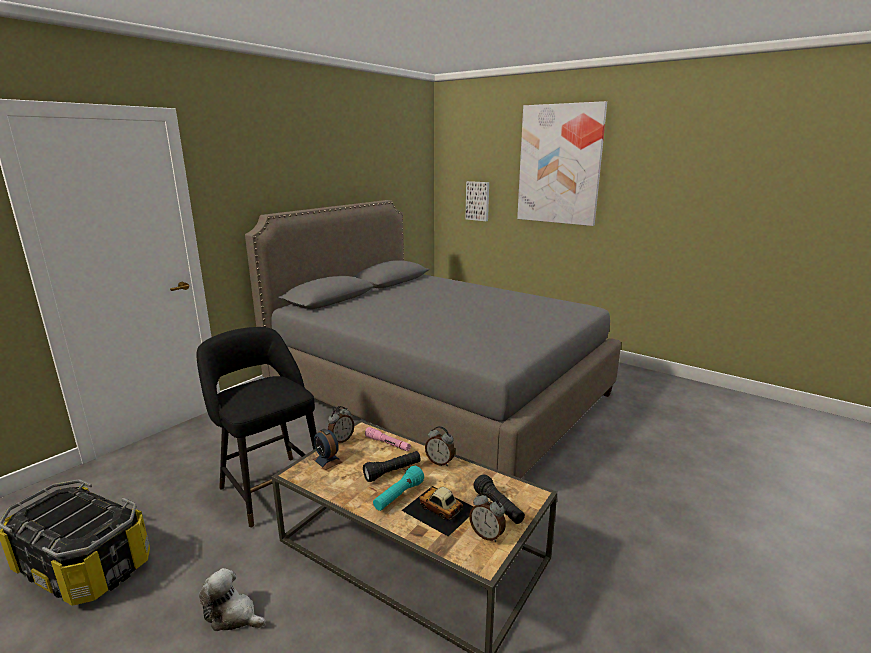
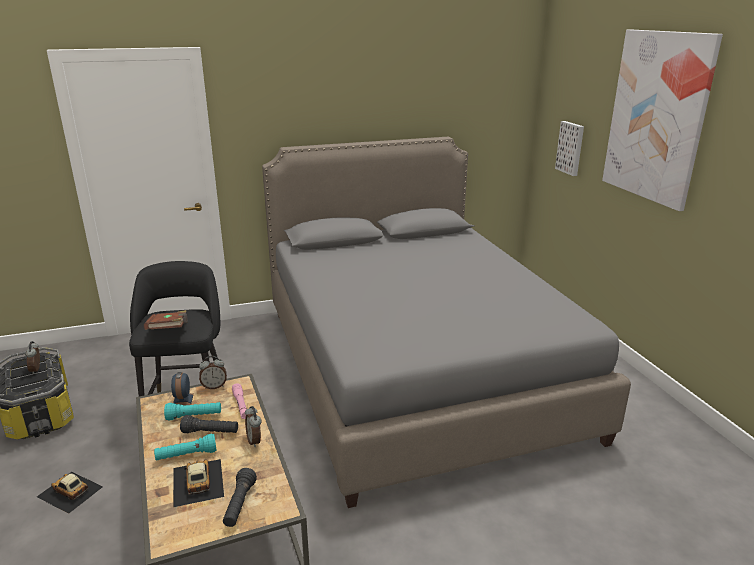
camera: 35 degrees right, 5 degrees up
(233, 615) = (70, 492): plush toy -> toy car
(269, 398) = (169, 330): none -> brown book
(358, 467) = (194, 416): none -> turquoise flashlight
(487, 535) = (199, 522): alarm clock -> alarm clock (37, 369)

